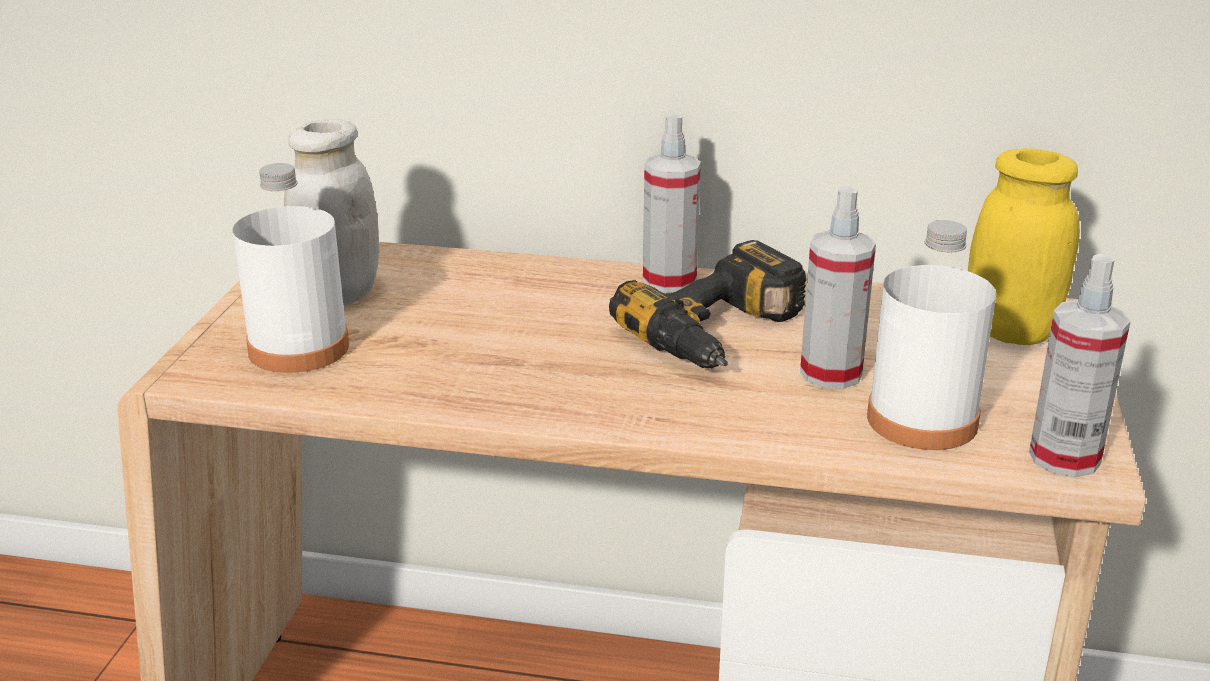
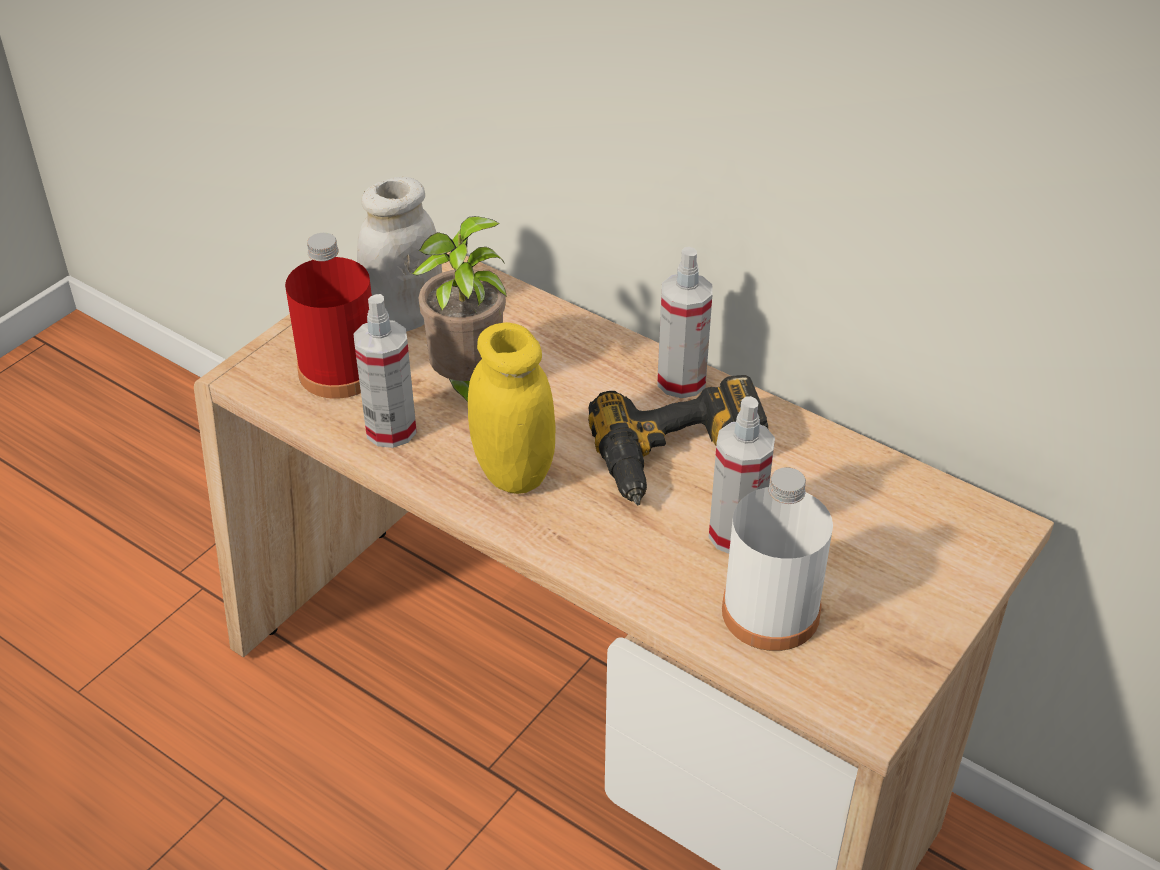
camera: 25 degrees right, 15 degrees up
(299, 348) = (340, 371): white bottle -> red bottle
(453, 329) = (467, 386): none -> potted plant
(1009, 332) = (937, 538): yellow jar -> yellow jar (513, 472)
(1064, 458) = (857, 694): spray bottle -> spray bottle (391, 430)

